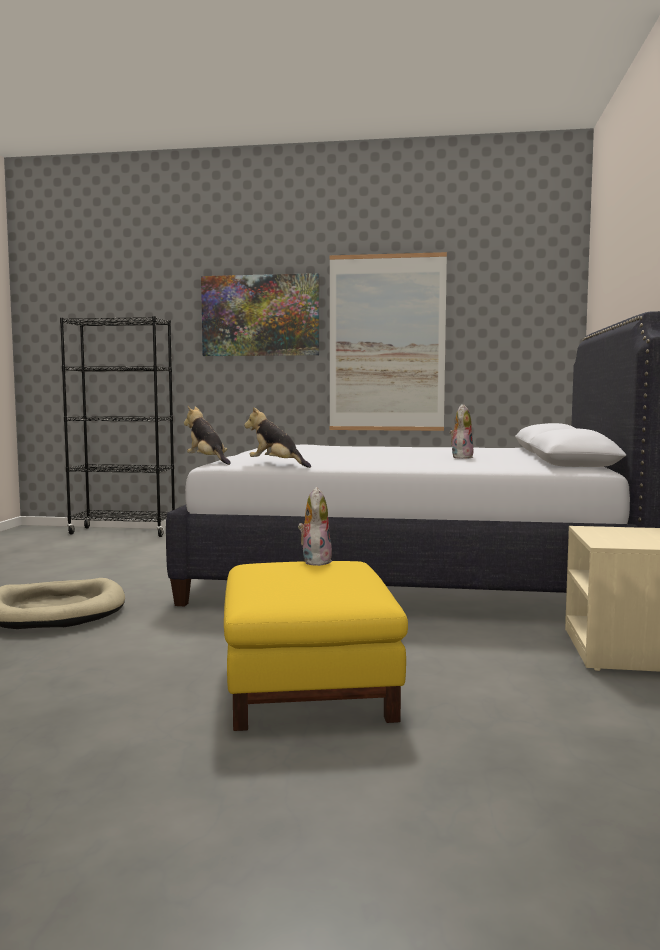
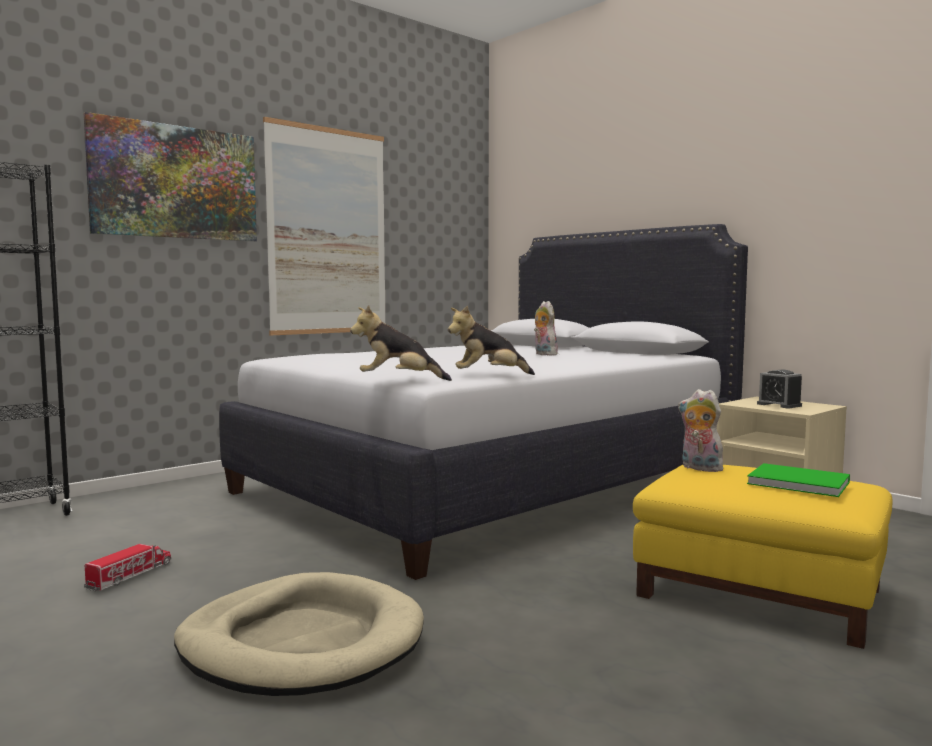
camera: 50 degrees left, 0 degrees up
(97, 567) = (130, 575): none -> toy truck
(305, 580) = (796, 482): none -> green book
(627, 536) = (779, 405): none -> alarm clock

